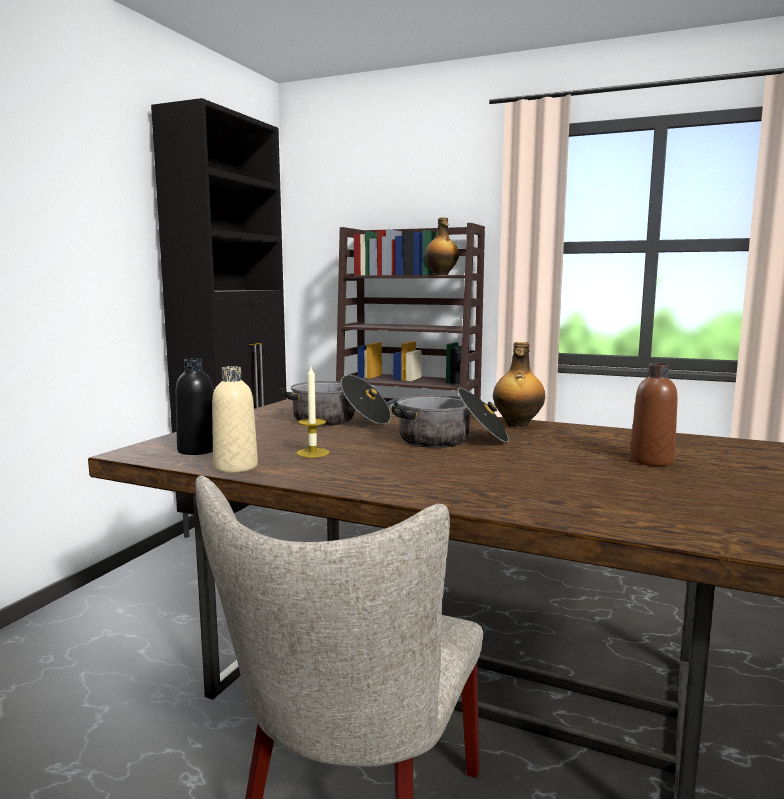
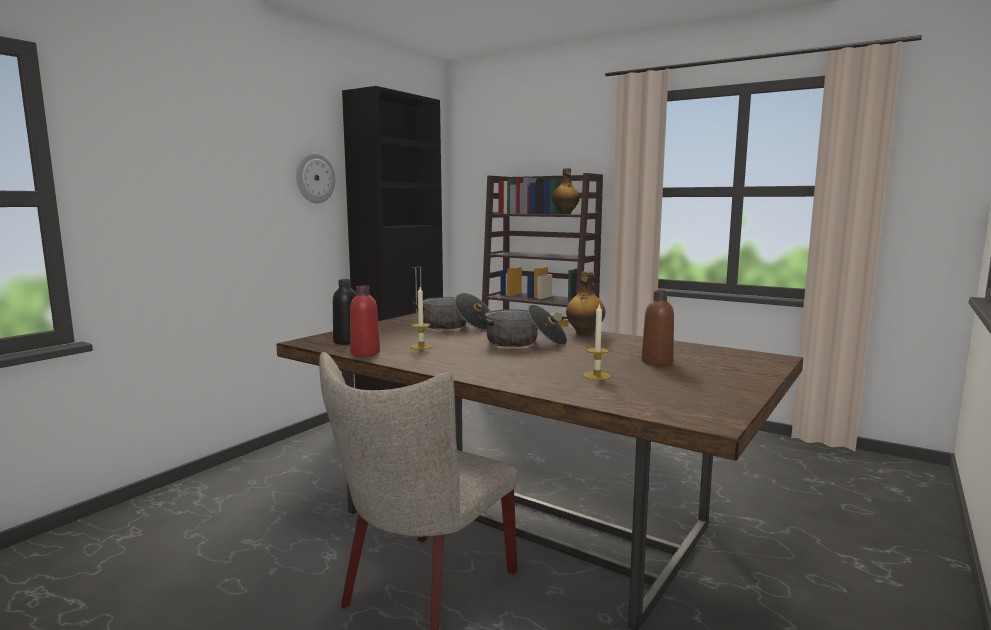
camera: 10 degrees right, 0 degrees up
(117, 222) = (315, 178): none -> wall clock
(235, 467) = (365, 353): beige bottle -> red bottle
(597, 487) = (597, 376): none -> candle

